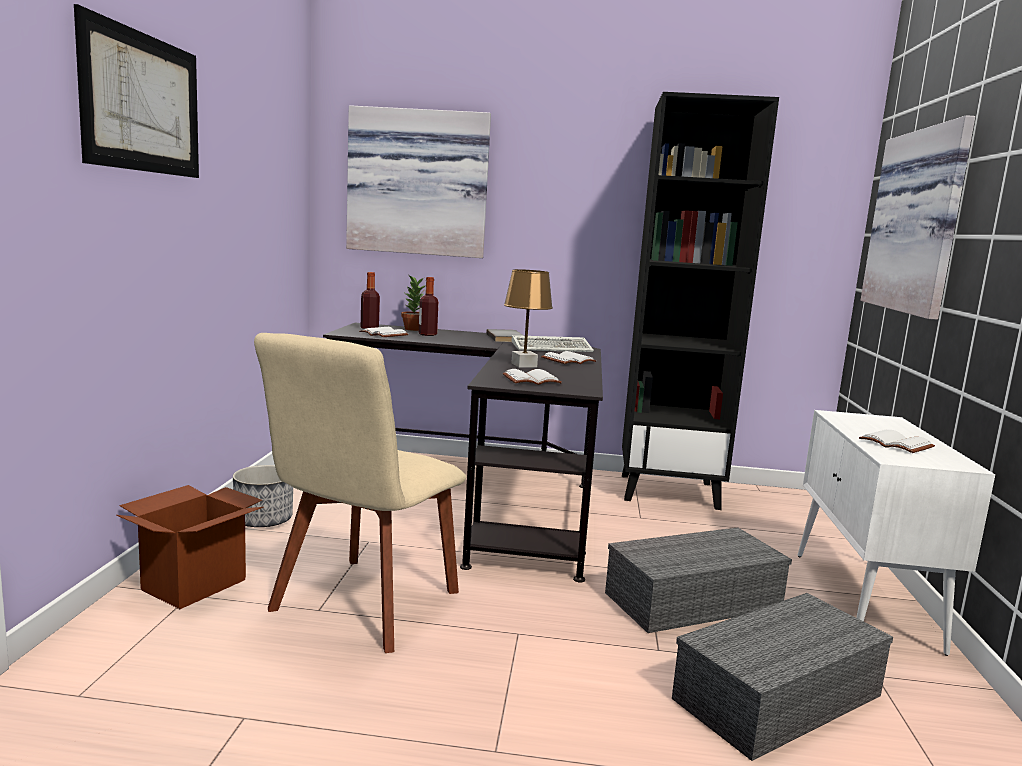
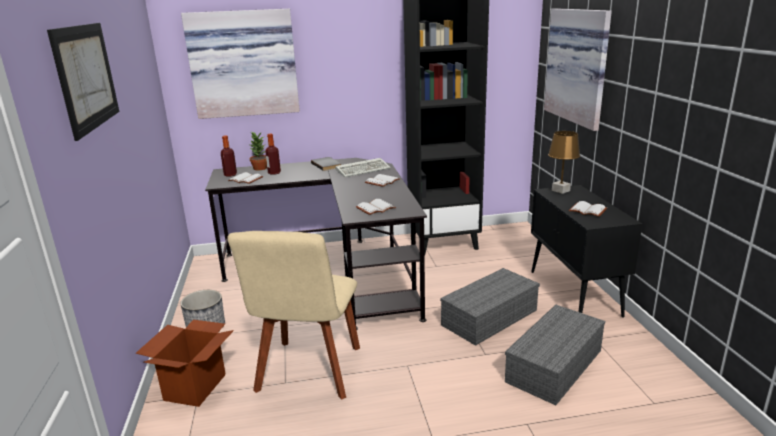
camera: 15 degrees left, 10 degrees up
(523, 365) = (359, 193): brown table lamp -> brown table lamp (560, 190)
(864, 600) = (574, 293): white cabinet -> black cabinet

